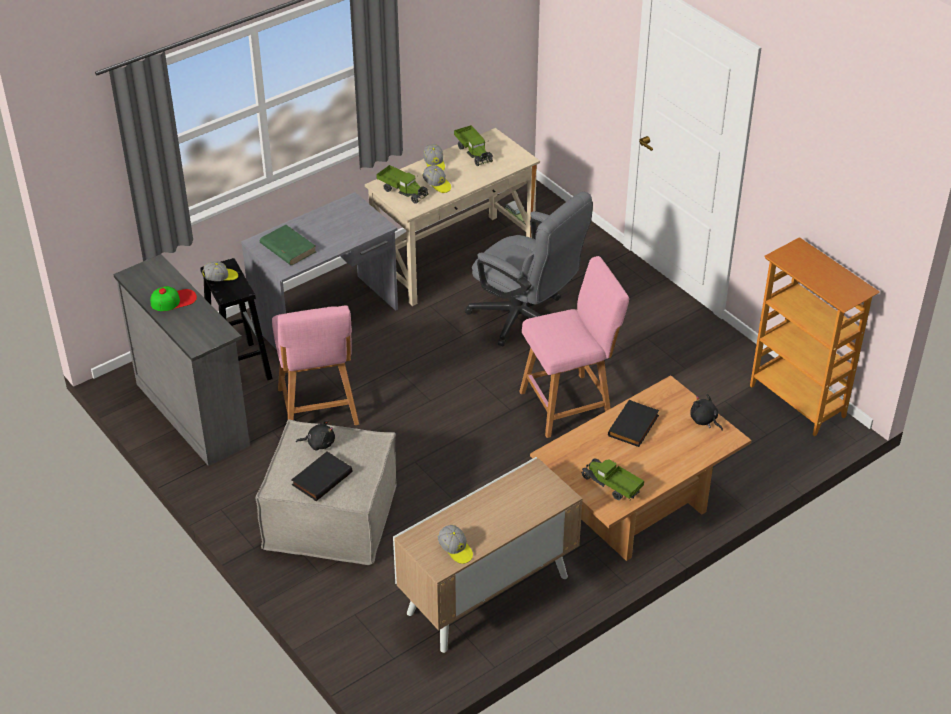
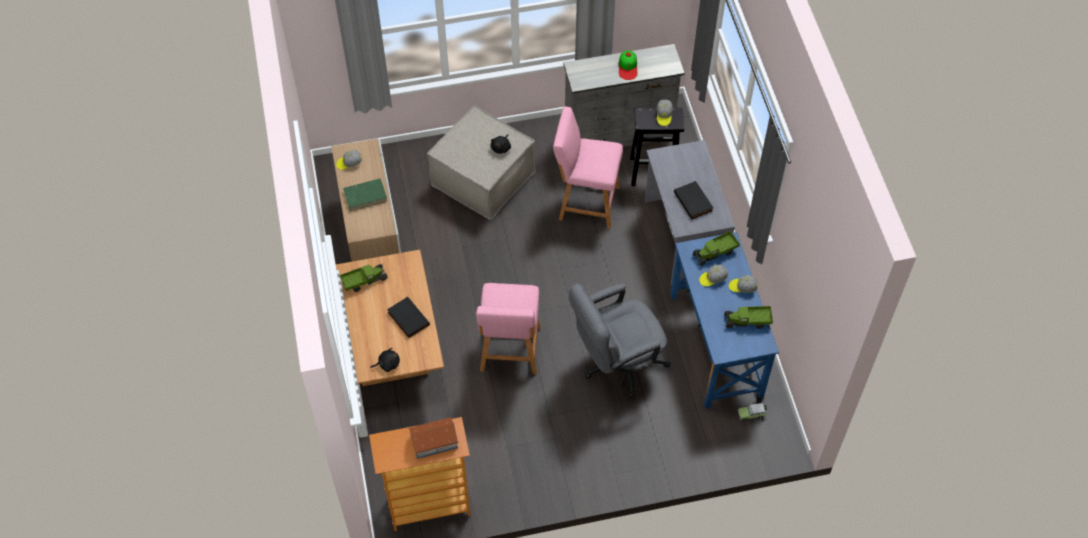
camera: 115 degrees right, 15 degrees up
(287, 248) = (682, 164): green book -> green book (366, 195)
(321, 478) = (469, 138): black book -> black book (694, 201)
(454, 259) = (716, 345): beige desk -> blue desk
(808, 265) = (433, 441): none -> toy house

